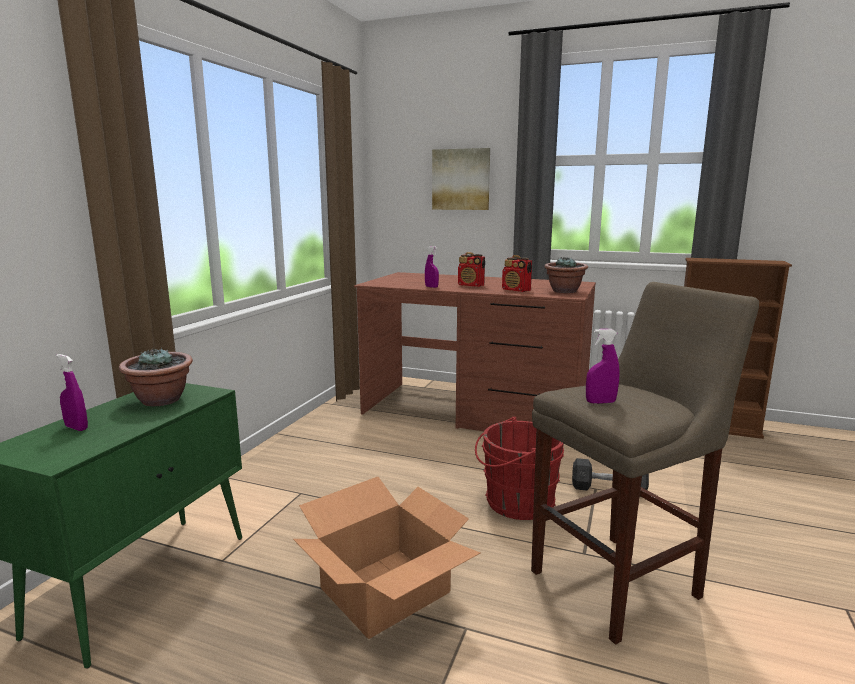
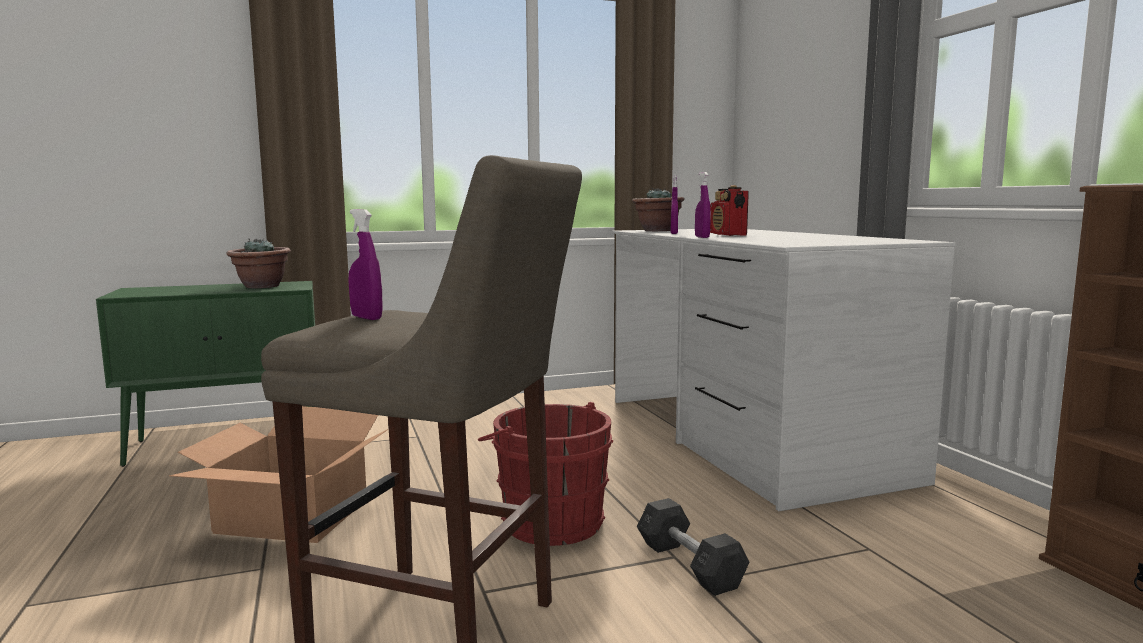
camera: 50 degrees right, 5 degrees down
(76, 428) = (184, 288): purple spray bottle -> purple spray bottle (702, 237)
(461, 179) = (821, 87): picture -> none
(475, 411) = (746, 436): brown desk -> white desk
(516, 290) = (752, 239): radio -> none
(564, 291) = (815, 242): potted plant -> potted plant (657, 230)

